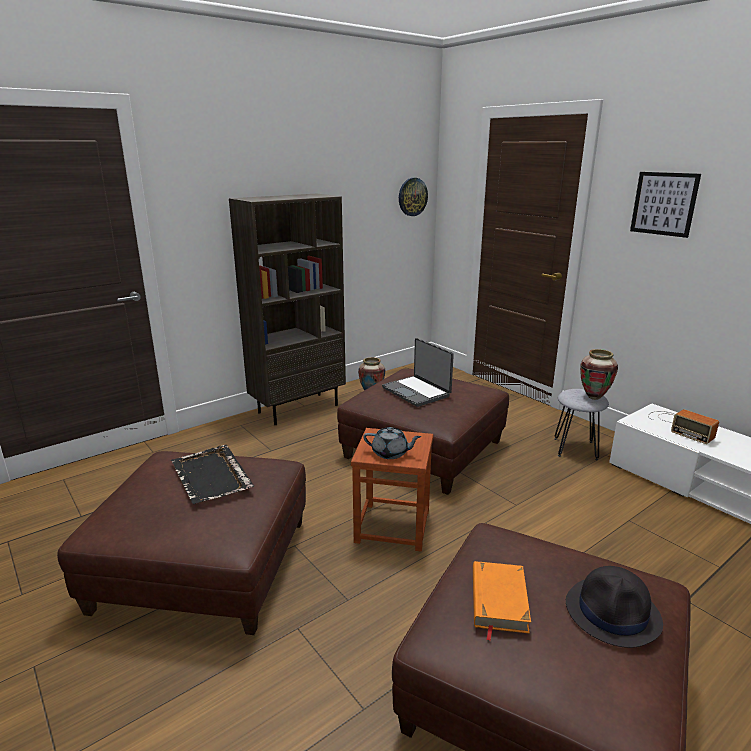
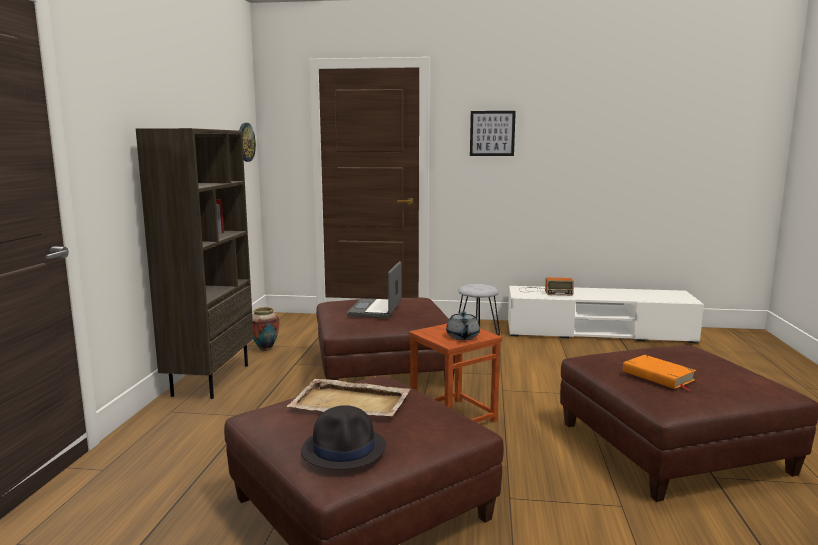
camera: 45 degrees left, 10 degrees down
(211, 477) = (351, 402): black tray -> beige tray
(390, 453) = (462, 337): grey teapot -> grey teapot turned 120 degrees clockwise
(417, 392) = (376, 309): laptop -> laptop turned 90 degrees clockwise
(594, 397) = (486, 286): vase -> none
(613, 613) = (700, 359): black hat -> black hat (344, 449)

